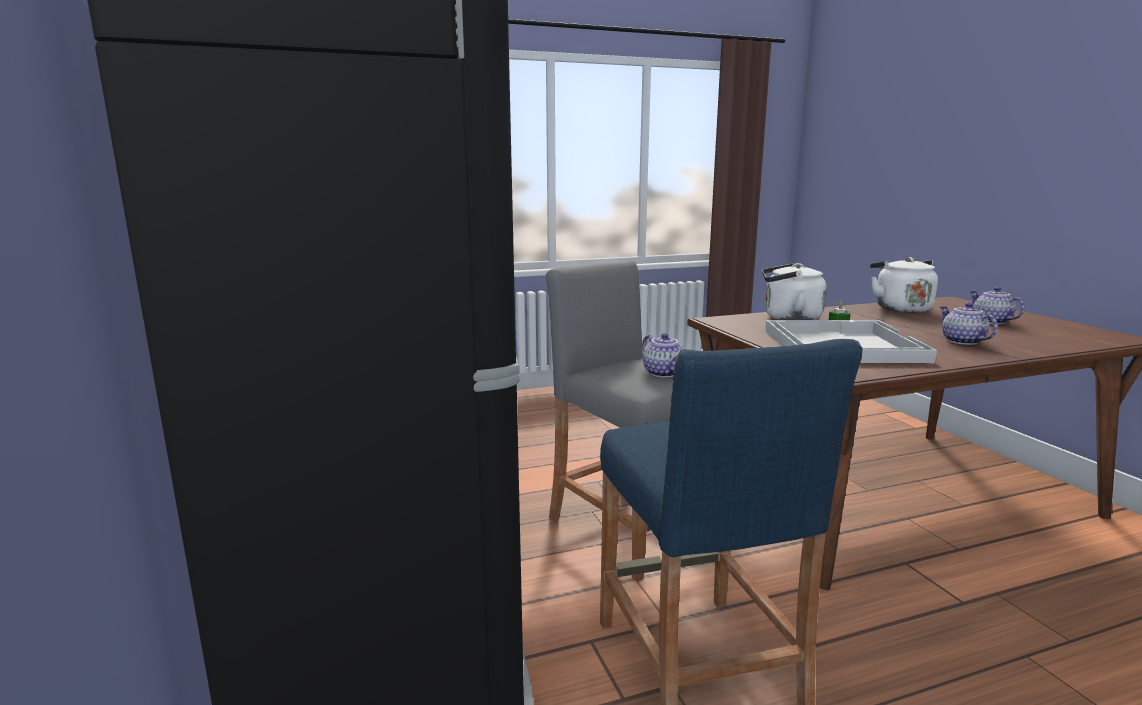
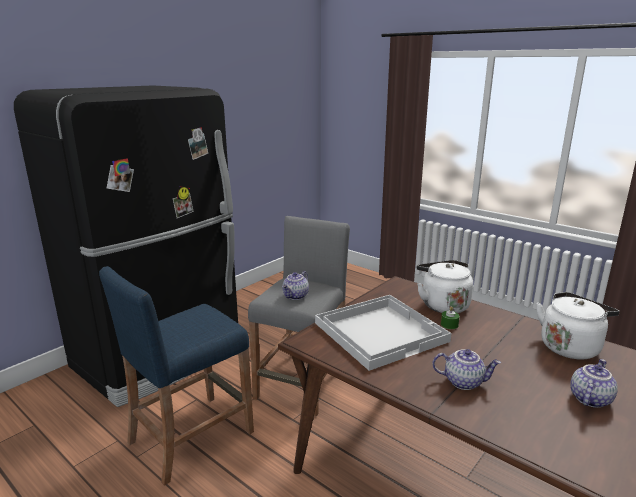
camera: 60 degrees right, 5 degrees up
(961, 341) = (463, 381): teapot -> teapot turned 60 degrees clockwise

